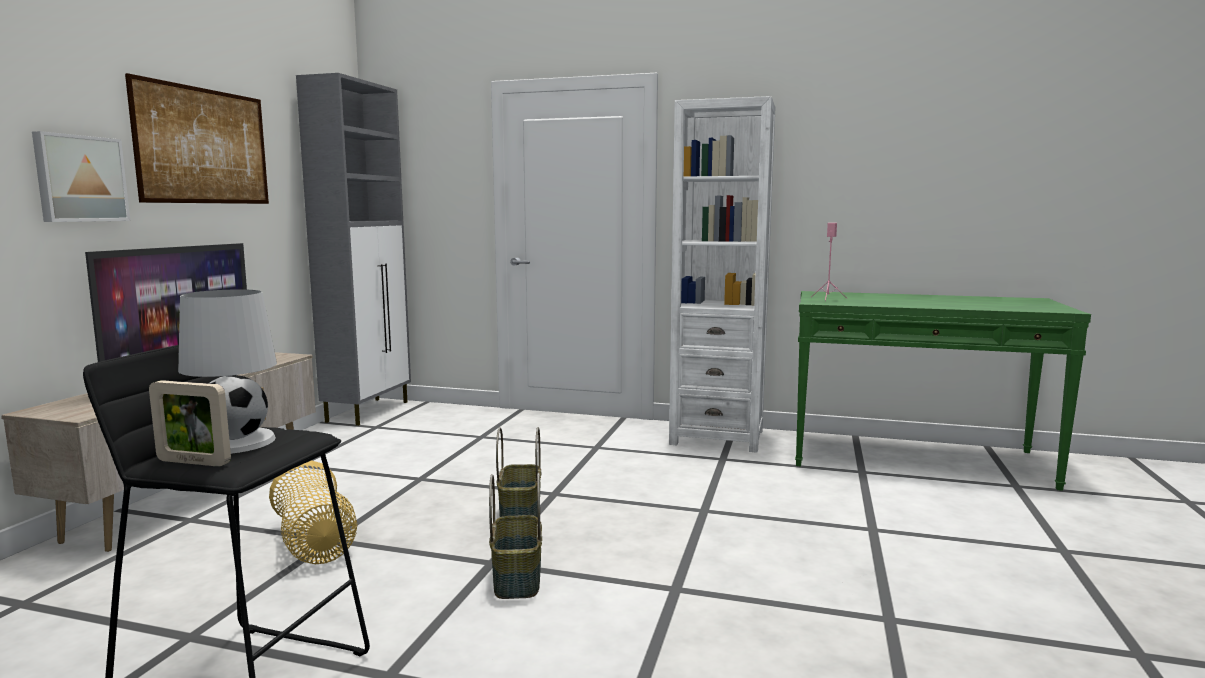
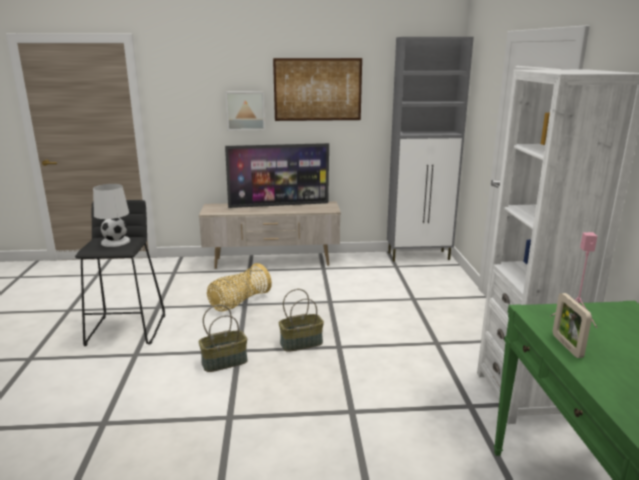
camera: 70 degrees right, 10 degrees up
(194, 462) = (91, 243): picture frame -> picture frame (567, 346)

